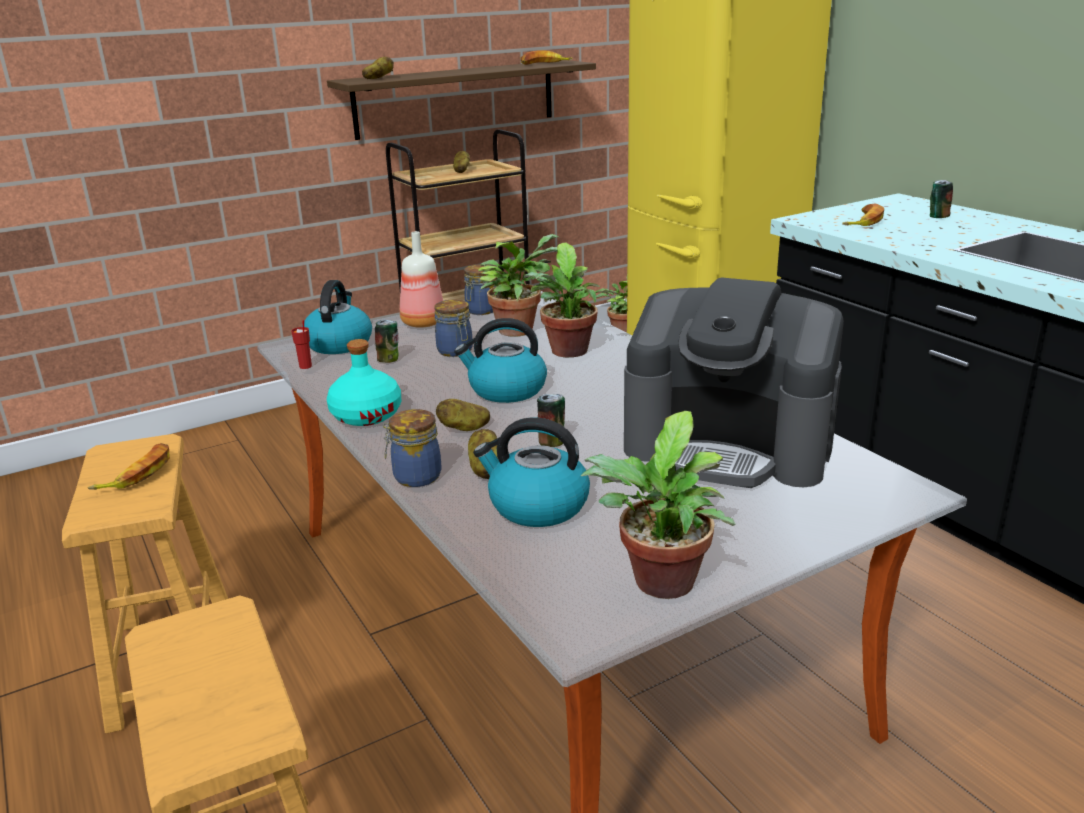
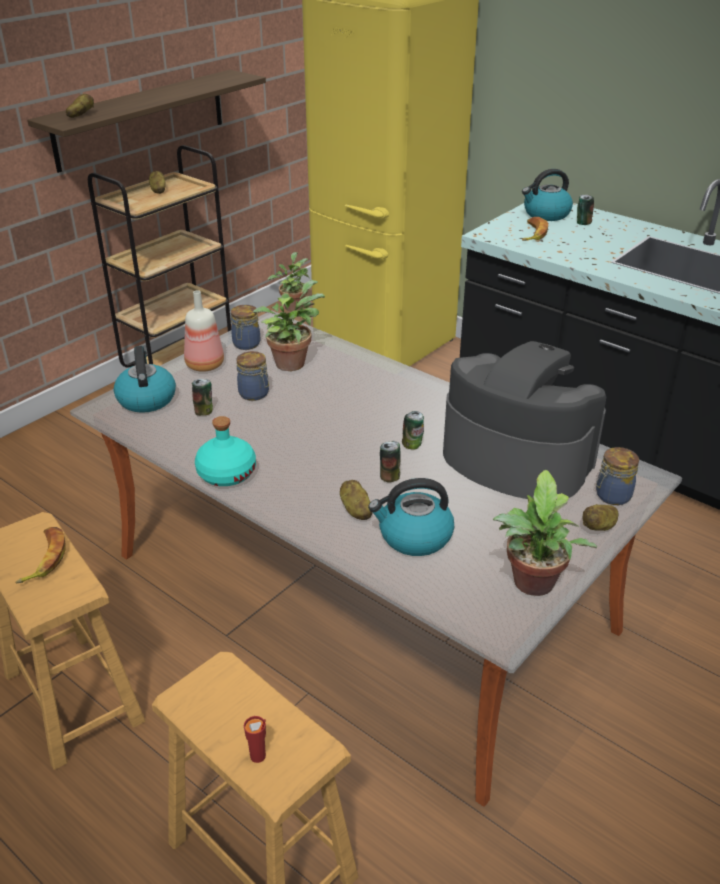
camera: 20 degrees left, 10 degrees up
(305, 366) = (135, 429): red cup -> red cup (258, 756)
(415, 477) = (308, 527): jar -> jar (611, 496)
(464, 428) = (314, 474): potato -> potato (599, 527)
(506, 390) = (323, 430): kettle -> kettle (546, 214)
(544, 63) = (217, 79): banana -> none
(569, 353) = (348, 383): potted plant -> none
(603, 417) = (413, 445): none -> can
(729, 446) = (516, 458): coffee machine -> coffee machine turned 150 degrees counterclockwise

